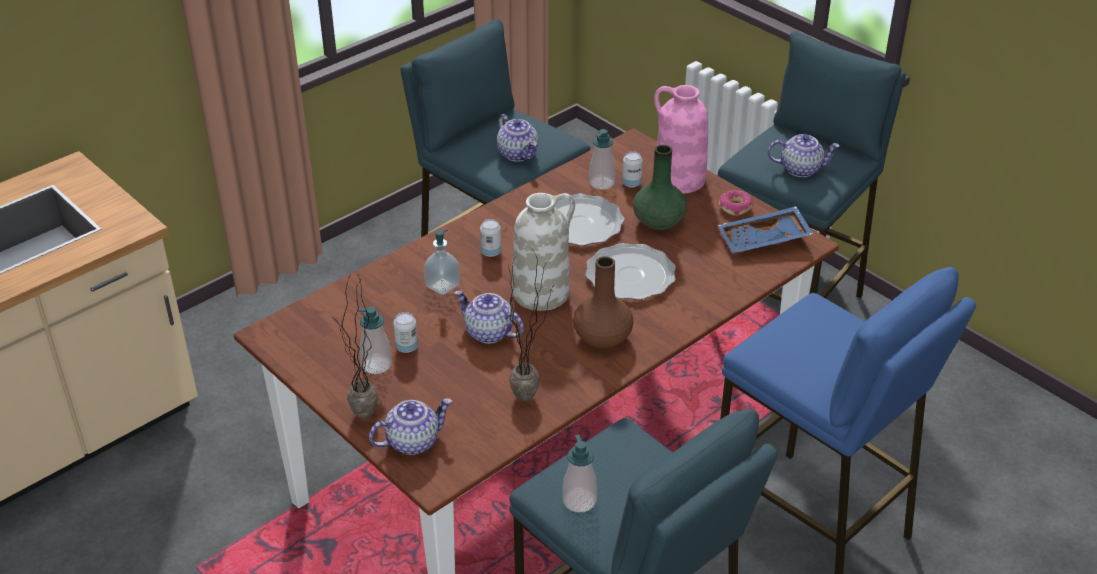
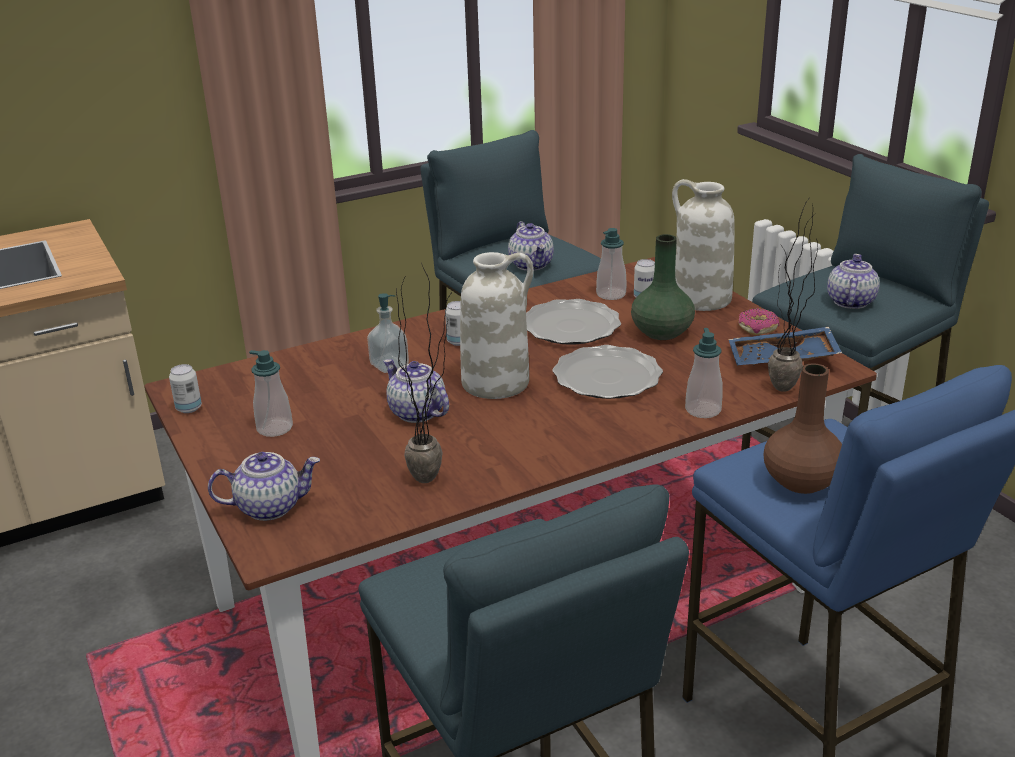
camera: 15 degrees right, 10 degrees down
(363, 421) = (226, 480): potted plant -> potted plant (782, 393)
(406, 347) = (317, 416): can -> can (189, 408)
(579, 501) = (437, 600): soap dispenser -> soap dispenser (703, 410)
(602, 338) = (547, 432): brown vase -> brown vase (801, 482)
(678, 179) = (700, 299): pink vase -> white vase
(801, 169) = (849, 301): teapot -> teapot turned 90 degrees counterclockwise

